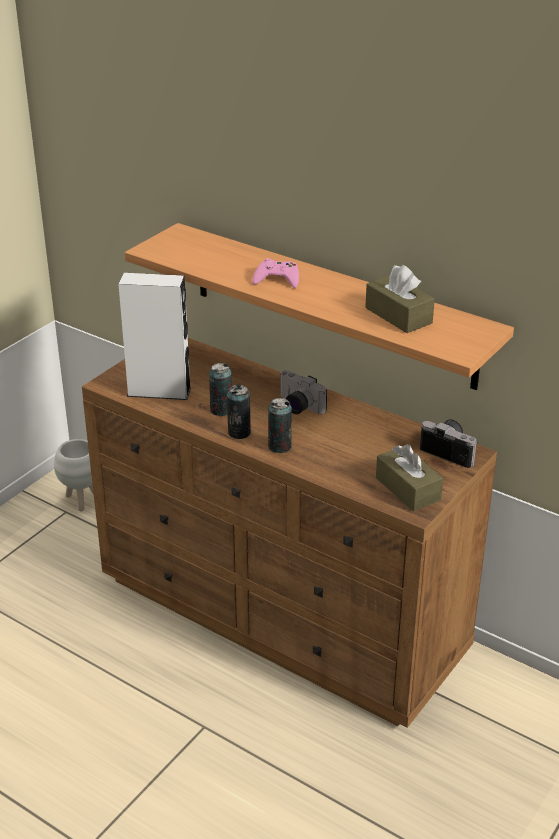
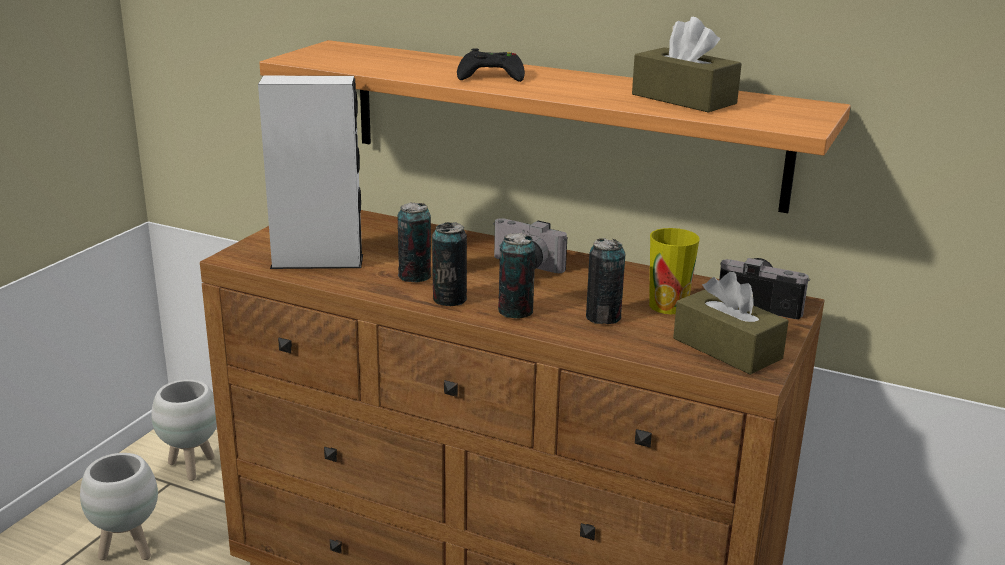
camera: 10 degrees left, 10 degrees down
(35, 561) = (128, 551): none -> white planter
(277, 279) = (491, 76): pink game controller -> black game controller
(336, 456) = (603, 317): none -> can
(384, 449) = (668, 306): none -> cup

